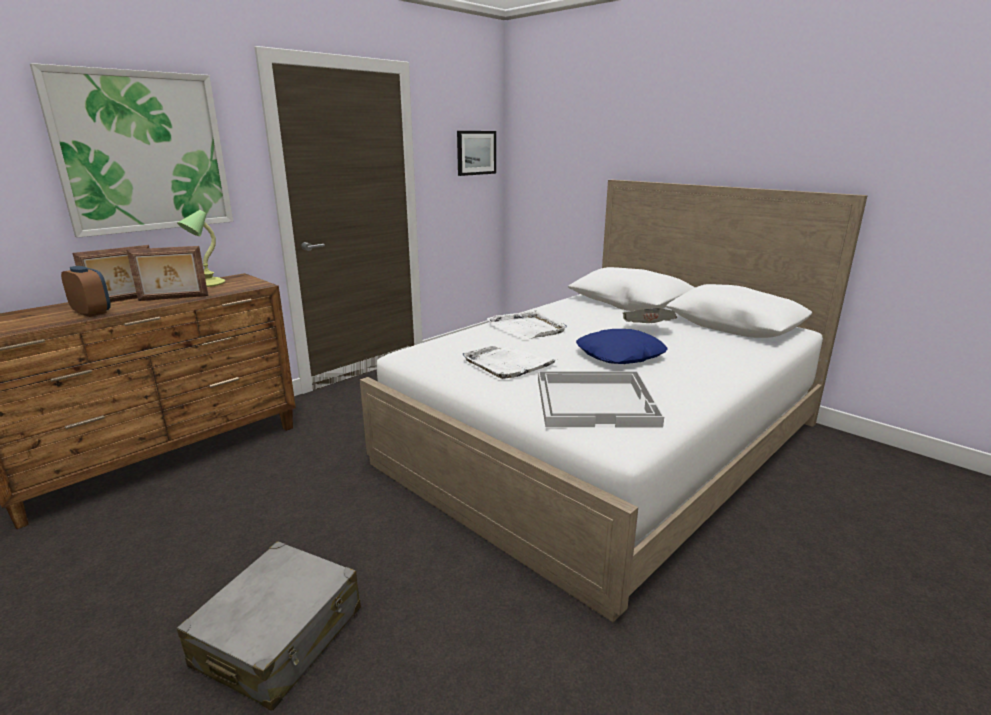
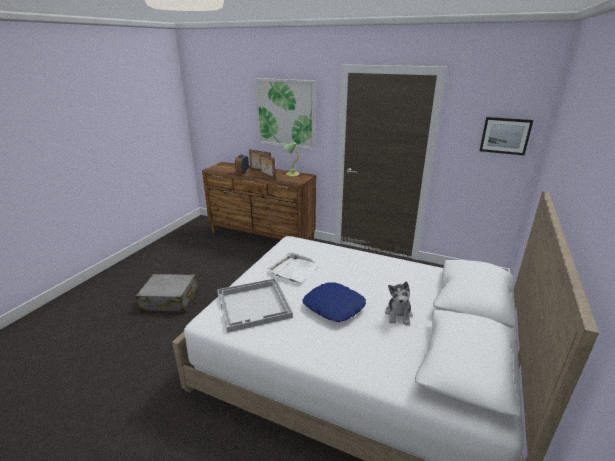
camera: 70 degrees right, 5 degrees up
(527, 328) = (360, 265): white tray -> none
(647, 331) = (398, 314): newspaper -> plush toy

